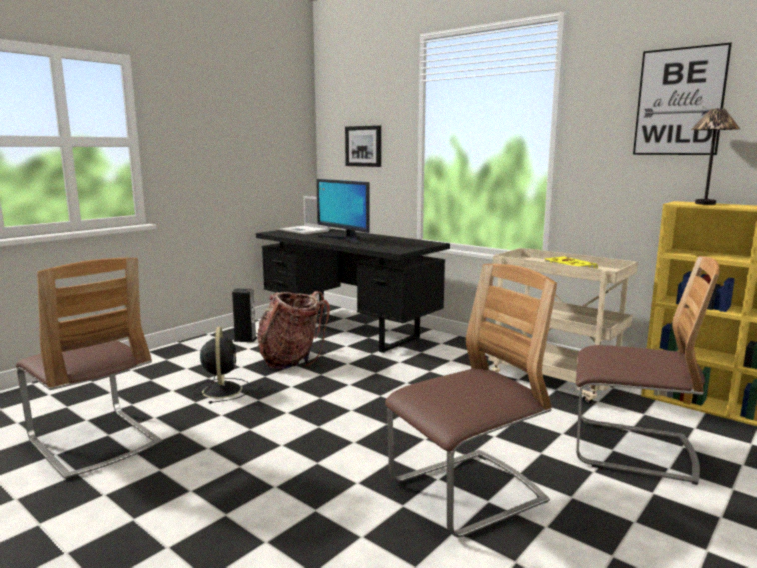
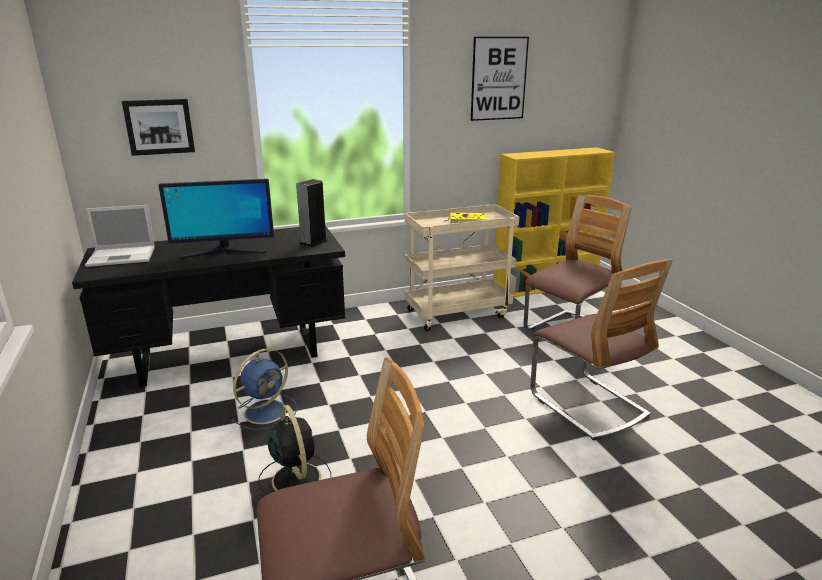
camera: 60 degrees left, 10 degrees up
(222, 389) = (295, 477): black fan -> black fan turned 45 degrees clockwise
(245, 339) = (155, 426): speaker -> speaker (313, 242)
(291, 359) = (267, 411): backpack -> blue fan
(466, 493) = (588, 405): chair -> chair turned 150 degrees clockwise
(705, 204) = (528, 154): table lamp -> none

